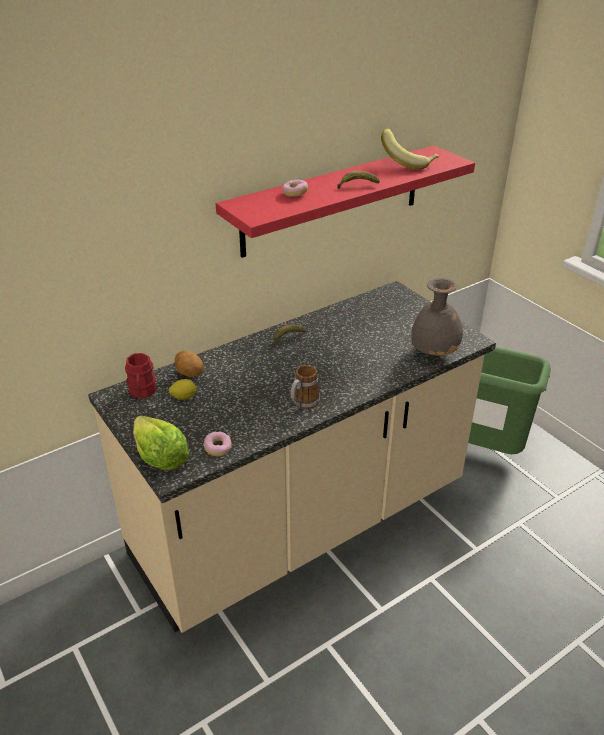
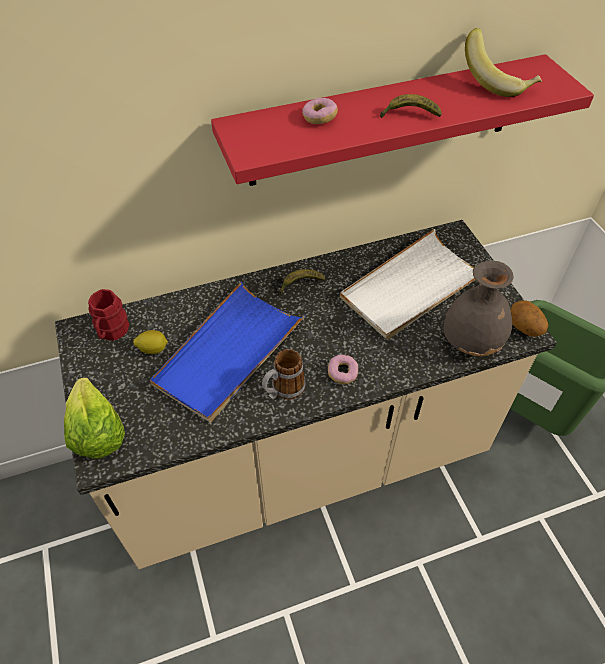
camera: 15 degrees right, 15 degrees up
(189, 374) = (171, 316): potato -> potato (523, 328)
(218, 449) = (163, 435): donut -> donut (342, 373)
(248, 390) = (229, 353): none -> blue tray
(376, 327) = (411, 288): none -> white tray

